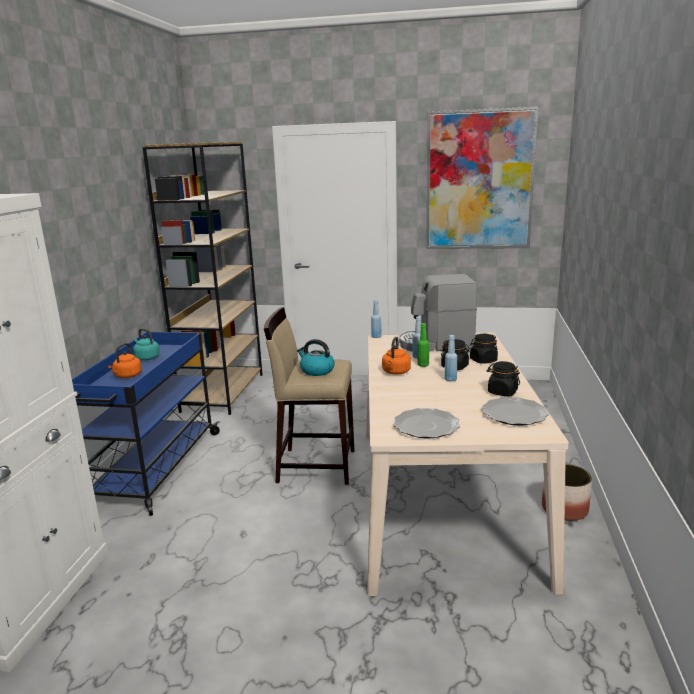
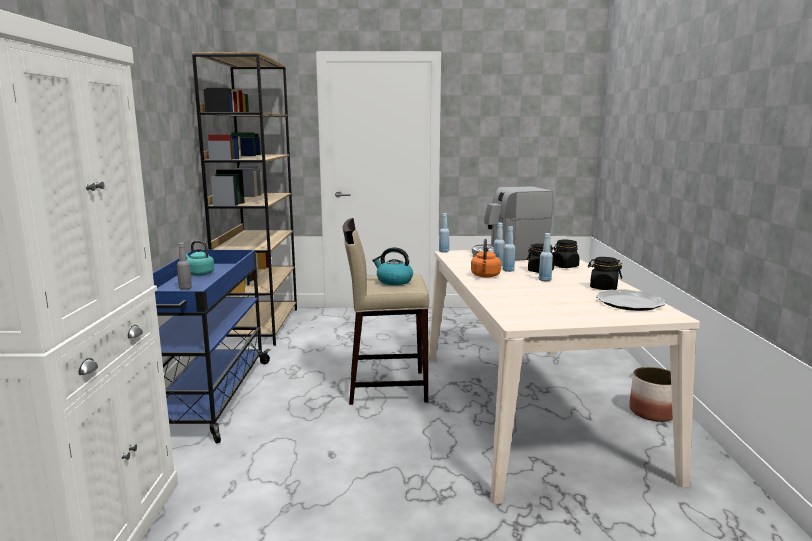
camera: 10 degrees left, 5 degrees down
(127, 376) = (185, 288): orange kettle -> grey bottle
(423, 365) = (508, 270): green bottle -> blue bottle
(425, 426) = (550, 314): plate -> none
(479, 181) = (520, 112): picture -> none

